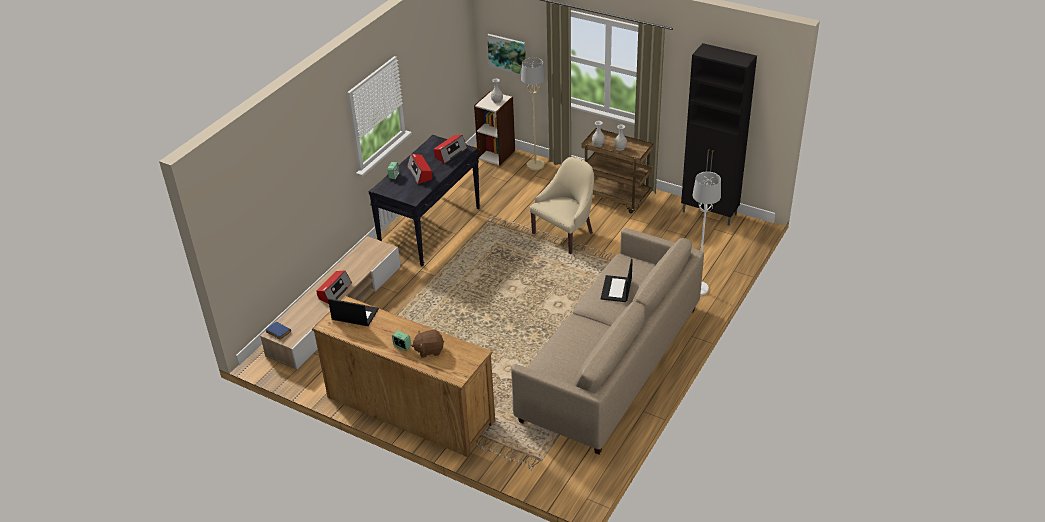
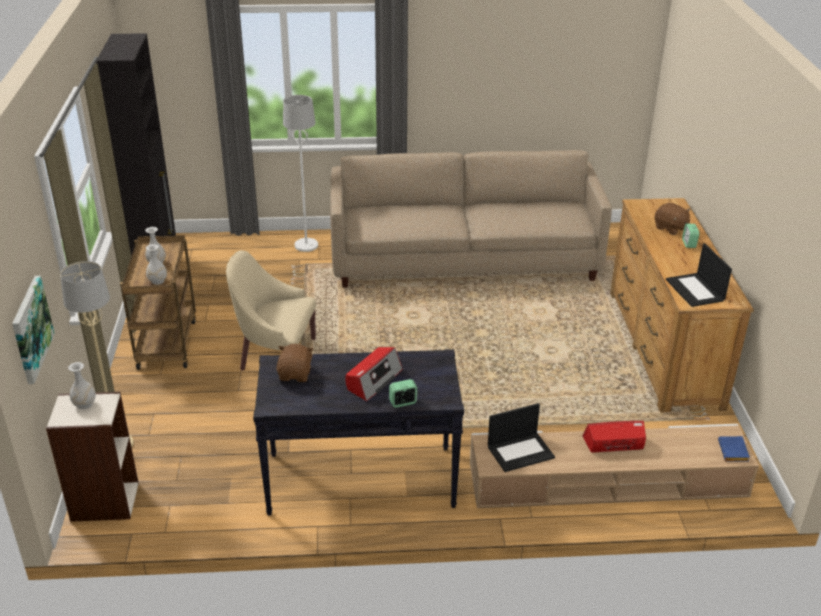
camera: 125 degrees left, 5 degrees down
(450, 153) = (295, 374): radio -> brown plush toy
(616, 289) = (418, 215): laptop -> laptop (521, 451)

